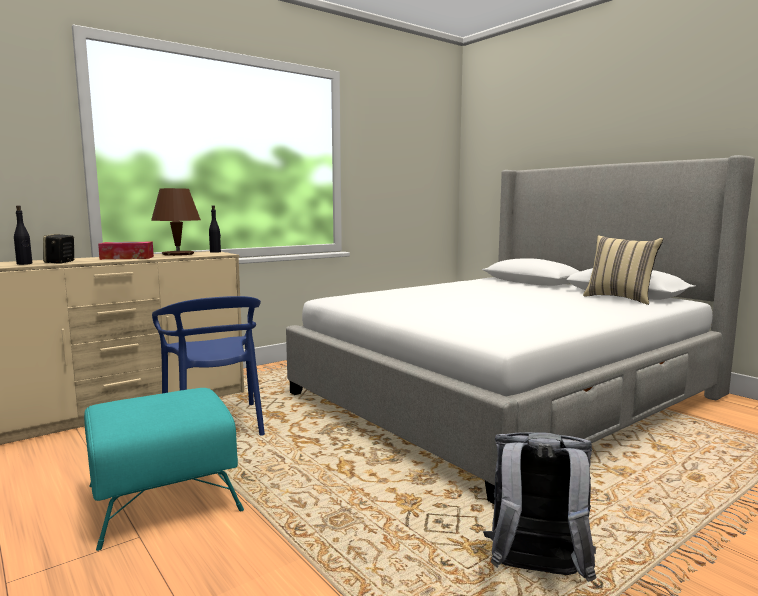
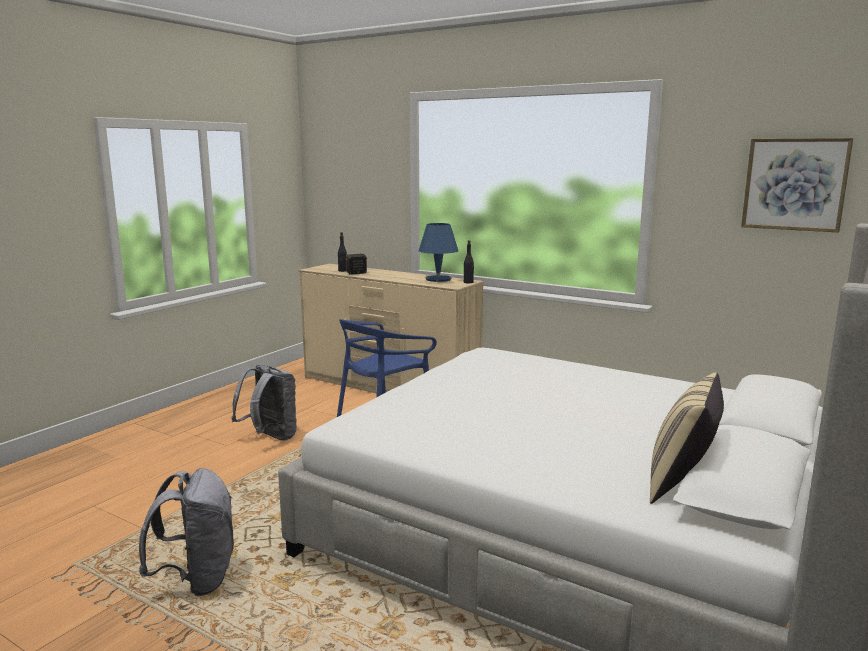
camera: 70 degrees right, 5 degrees up
(127, 258) = (397, 276): tissue box -> none
(162, 497) = (270, 437): turquoise ottoman -> grey backpack
(178, 254) = (438, 279): brown table lamp -> blue table lamp
(414, 156) = (794, 184): none -> picture

